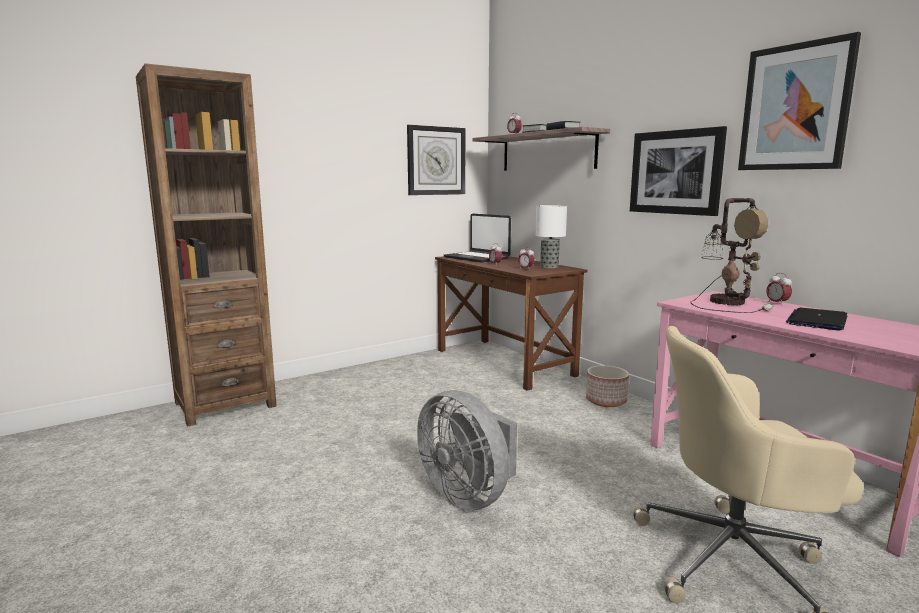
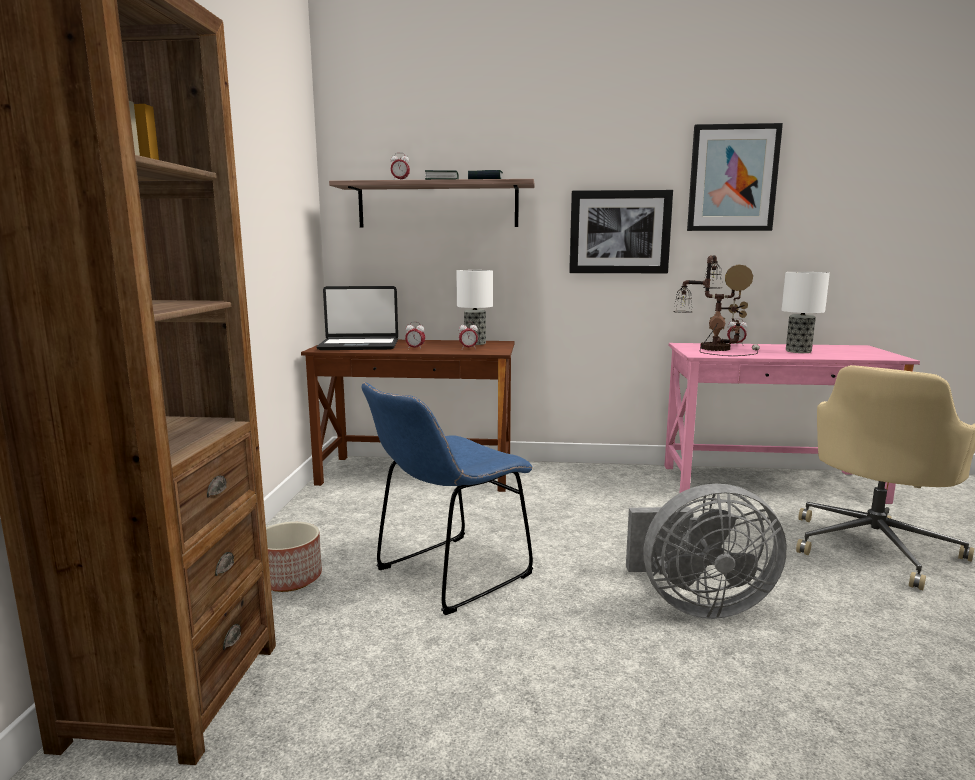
camera: 50 degrees left, 0 degrees up
(390, 414) = (447, 575): none -> blue chair
(436, 161) = (289, 210): wall clock -> none
(606, 401) = (578, 475): planter -> planter (290, 578)
(817, 321) = (798, 351): laptop -> table lamp

